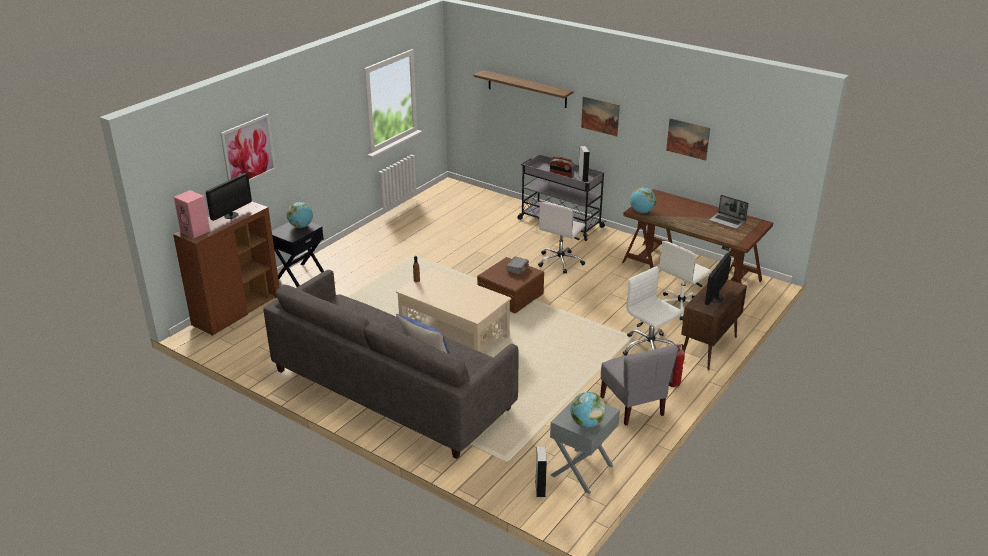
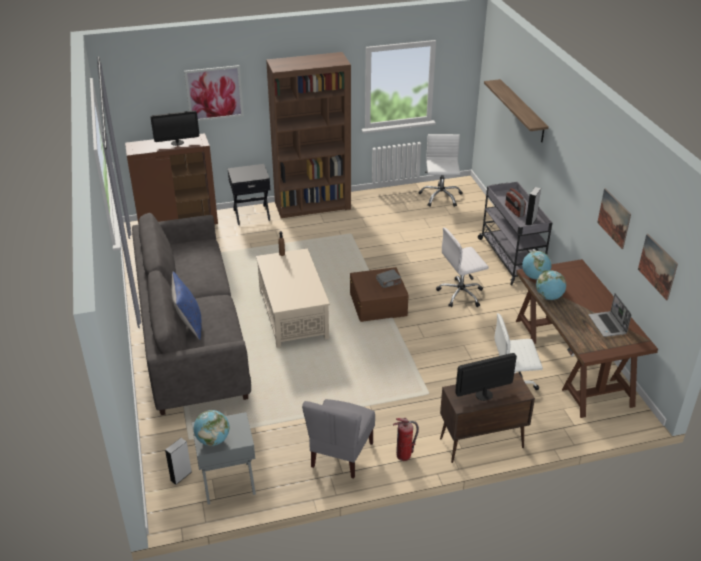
camera: 40 degrees right, 5 degrees up
(196, 231) = (140, 146): pink speaker -> none
(301, 226) = (255, 172): globe -> globe (549, 297)
(348, 247) = (313, 206): none -> brown bookcase
(600, 116) = (561, 162): picture -> picture (657, 266)
(649, 348) = (427, 412): white office chair -> white office chair (440, 197)

